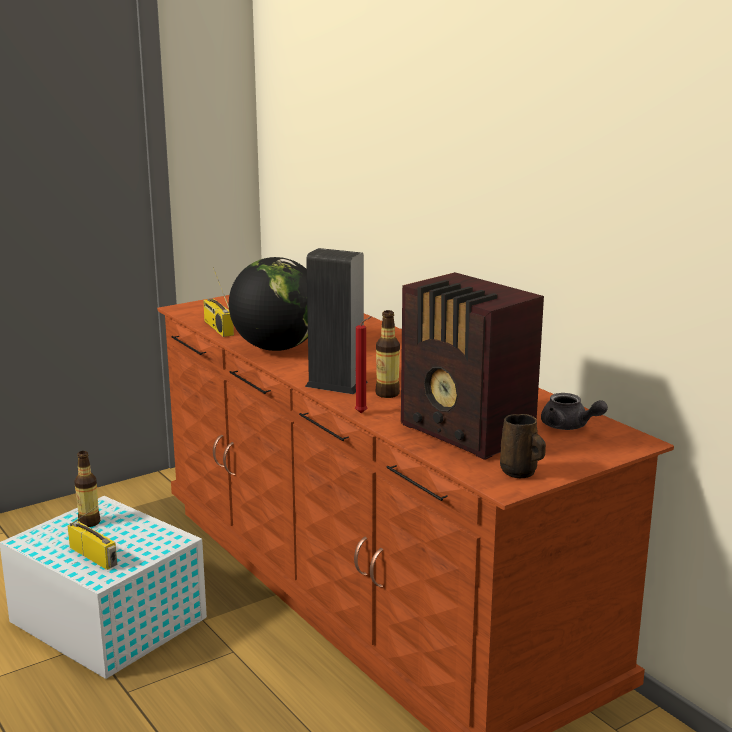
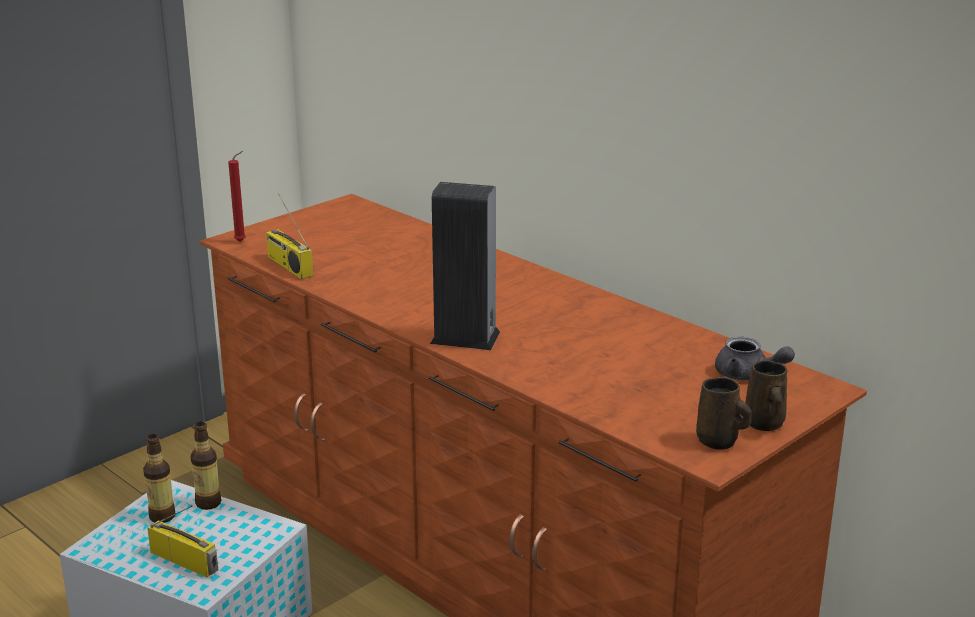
camera: 10 degrees left, 5 degrees up
(276, 348) = (373, 290): globe -> none
(363, 413) = (513, 375): red candle -> red candle (242, 241)
(387, 394) = (529, 346): bottle -> bottle (208, 503)
(467, 433) = (640, 394): radio -> none
(567, 463) = (764, 424): none -> brown mug

